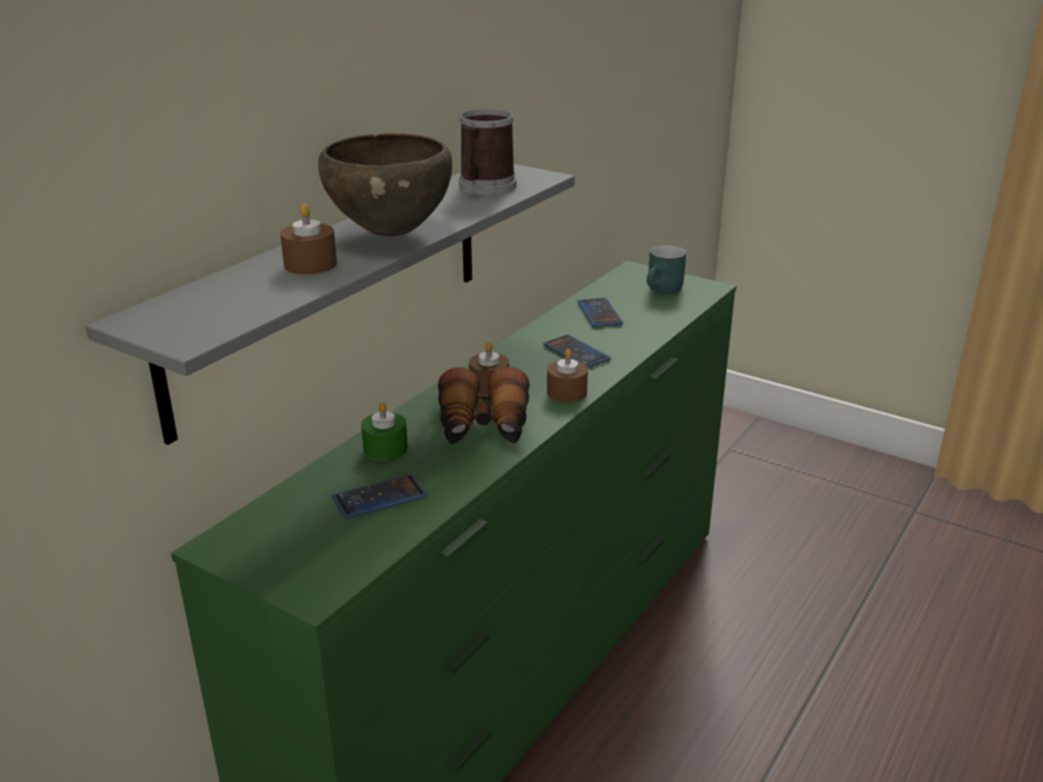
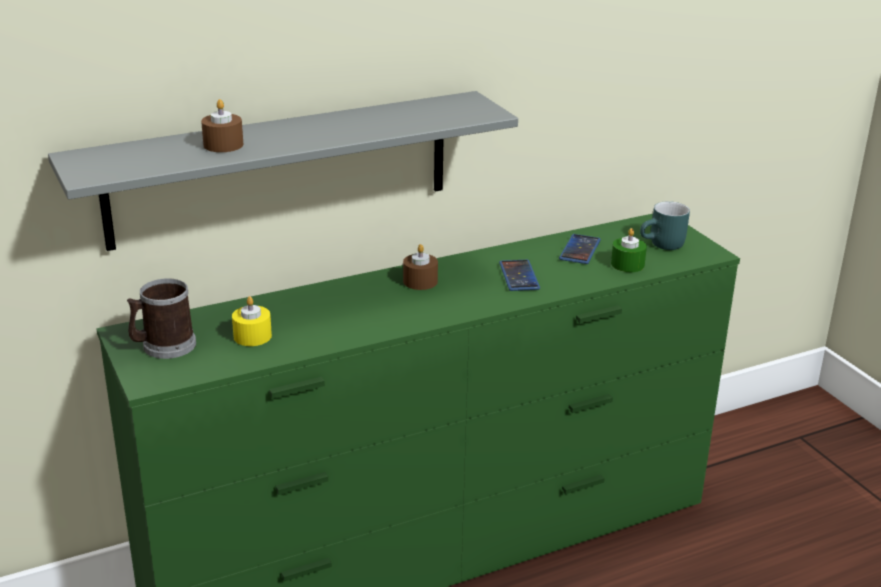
camera: 30 degrees right, 0 degrees up
(379, 498) = (252, 336): phone -> yellow candle
(385, 448) = (294, 304): green candle -> green candle (627, 264)
(391, 234) = (307, 135): brown bowl -> none
(483, 428) = (377, 312): binoculars -> none
(484, 188) = (429, 113): mug -> mug (163, 346)
(566, 392) = (472, 304): brown candle -> none

